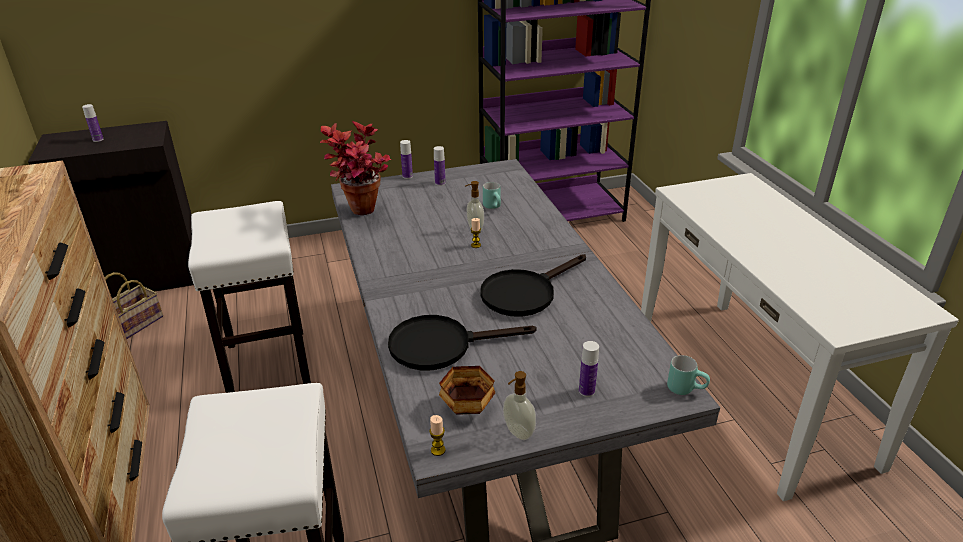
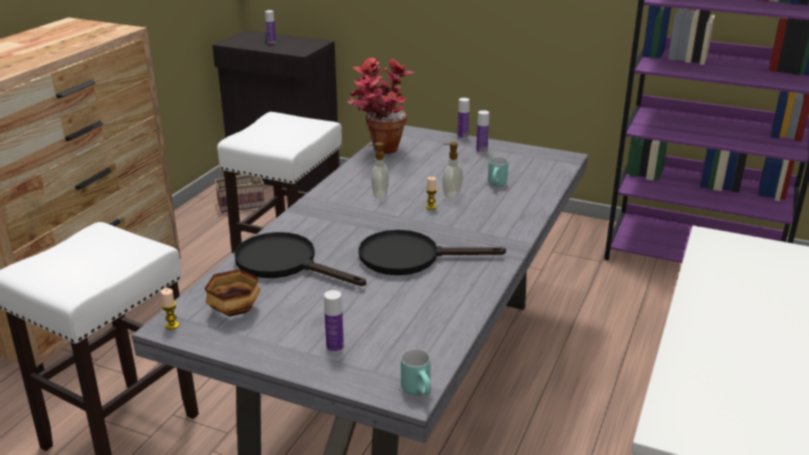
camera: 40 degrees right, 5 degrees down
(517, 432) = (238, 345): soap dispenser -> soap dispenser (379, 195)

